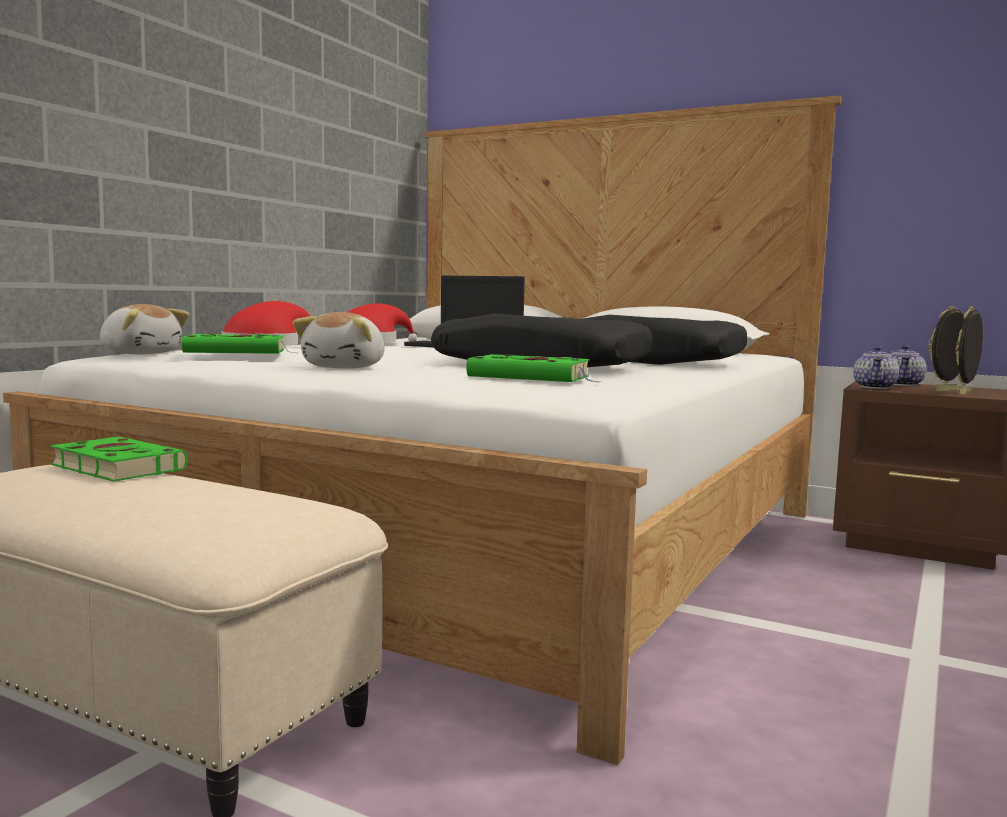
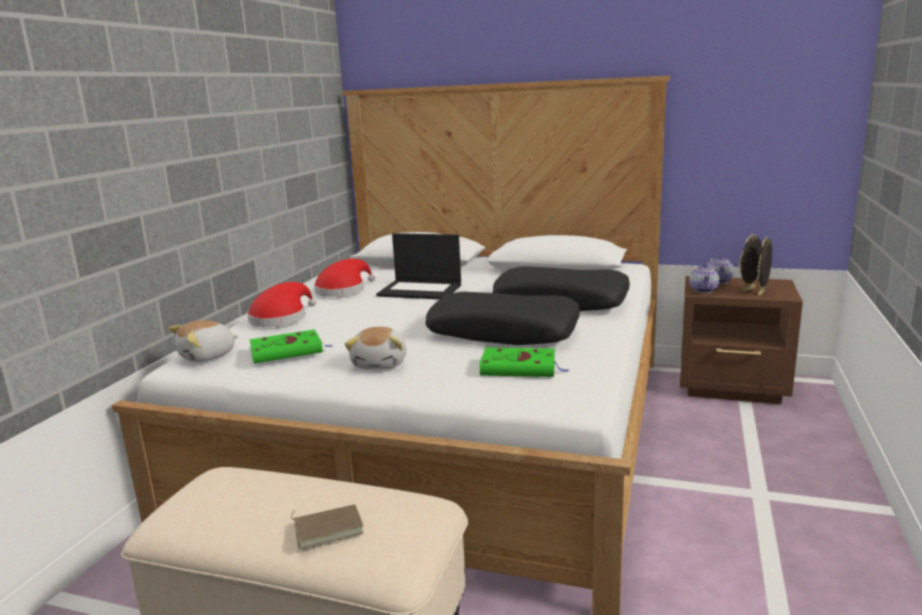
camera: 10 degrees left, 10 degrees up
(115, 467) = (259, 482): green book -> none
(141, 353) = (208, 356): plush toy -> plush toy turned 120 degrees clockwise
(157, 503) = (328, 528): none -> brown book

